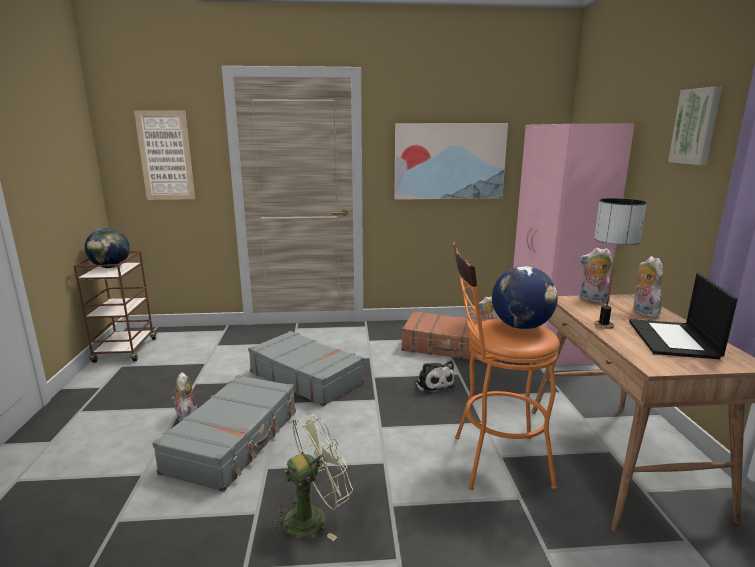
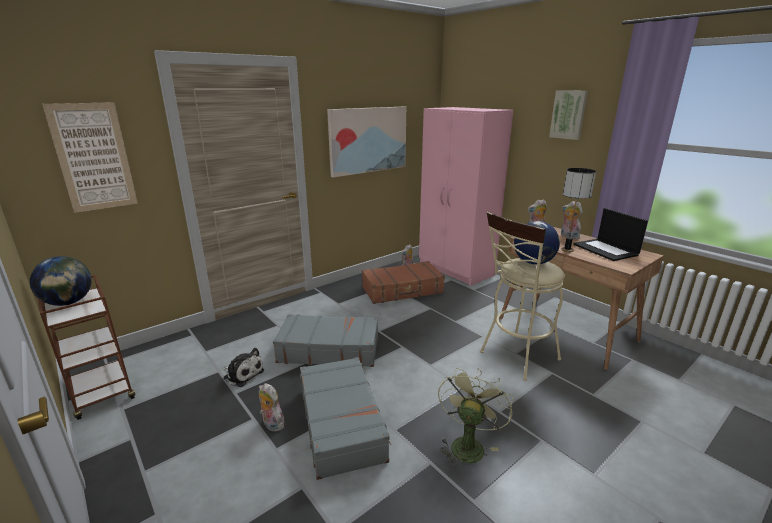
camera: 35 degrees left, 5 degrees up
(433, 384) = (424, 321): plush toy -> plush toy (242, 374)
(492, 461) = (515, 358): orange stool -> beige stool

